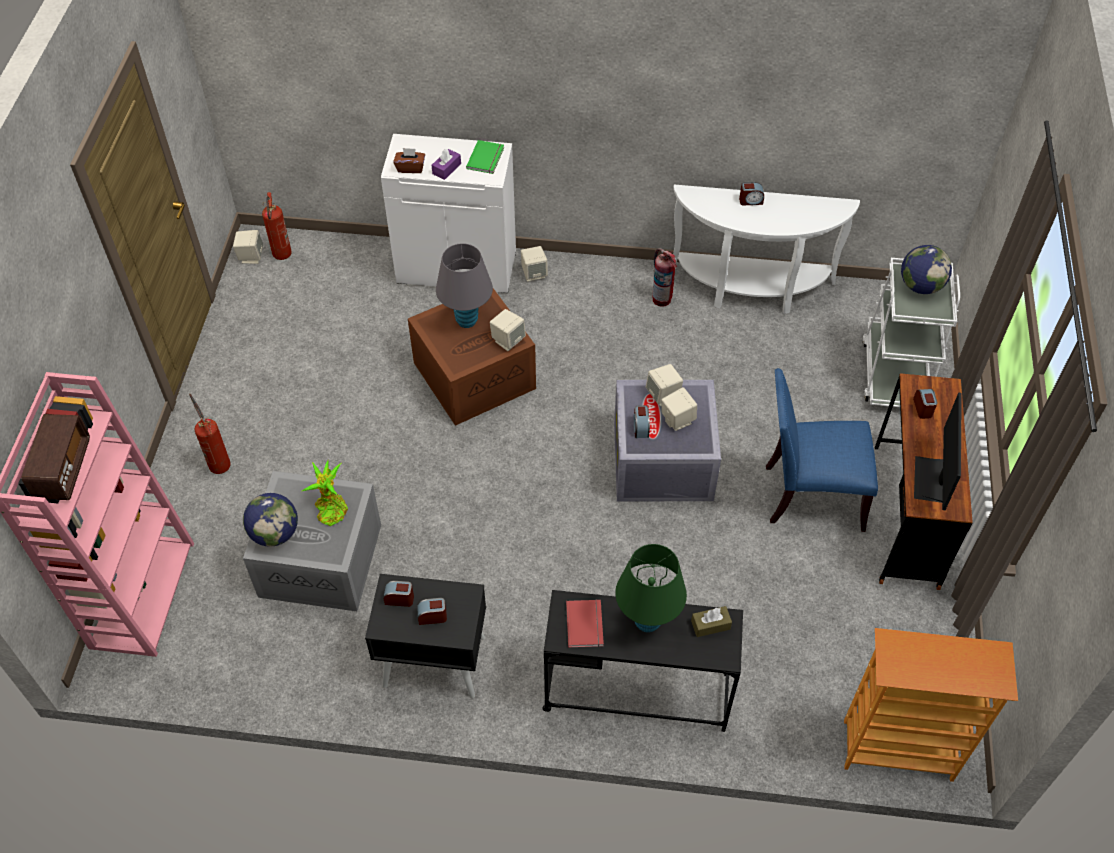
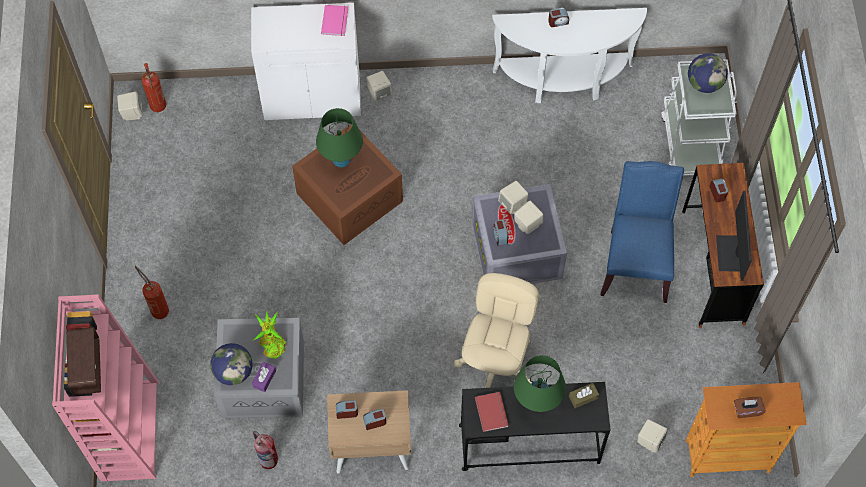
camera: 10 degrees left, 10 degrees up
(410, 168) = (274, 40): brown tissue box -> brown tissue box (747, 410)
(433, 661) = (371, 446): black nightstand -> beige nightstand
(446, 169) = (305, 36): purple tissue box -> purple tissue box (264, 378)
(467, 320) = (341, 160): grey table lamp -> green table lamp
(486, 158) = (336, 21): green book -> pink book
(508, 340) = (379, 173): beige speaker -> beige speaker (650, 440)
(612, 587) = (496, 363): none -> beige office chair
(661, 299) = (491, 101): fire extinguisher -> fire extinguisher (269, 460)
(808, 495) = (636, 262): blue chair -> blue chair turned 105 degrees clockwise

